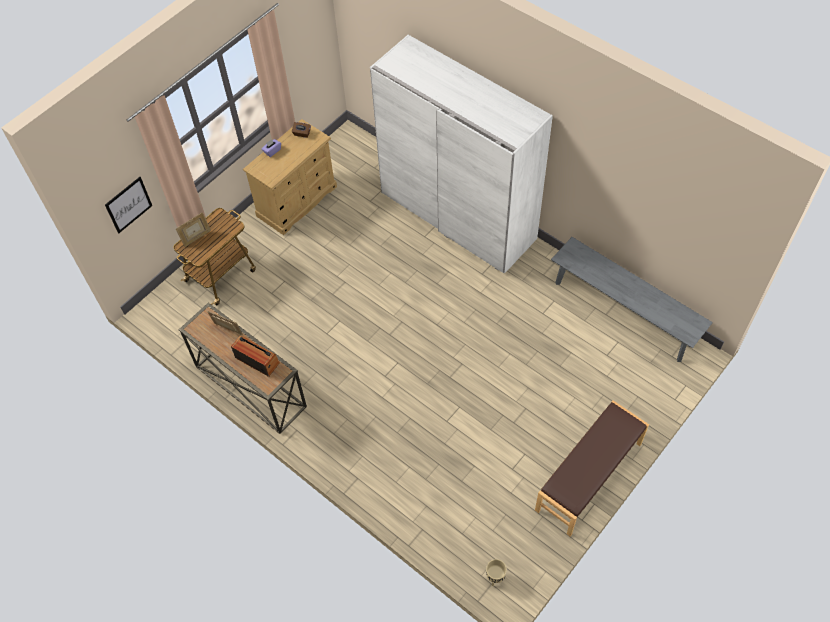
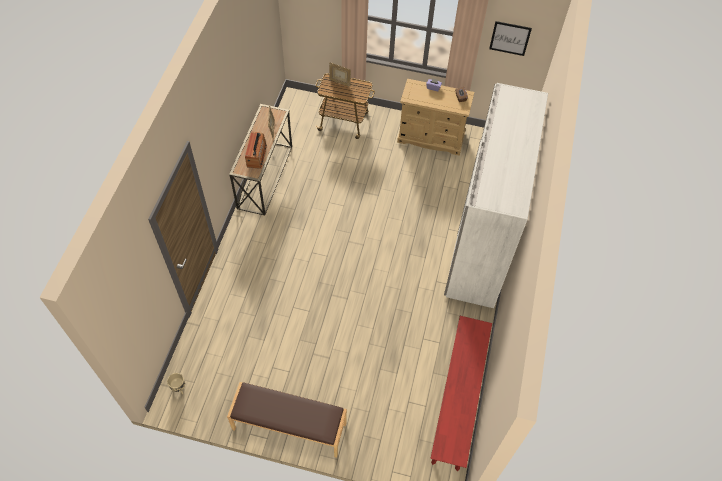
camera: 60 degrees right, 0 degrees up
(128, 204) = (318, 22): picture -> picture (510, 38)
(623, 312) = (457, 401): grey bench -> red bench

